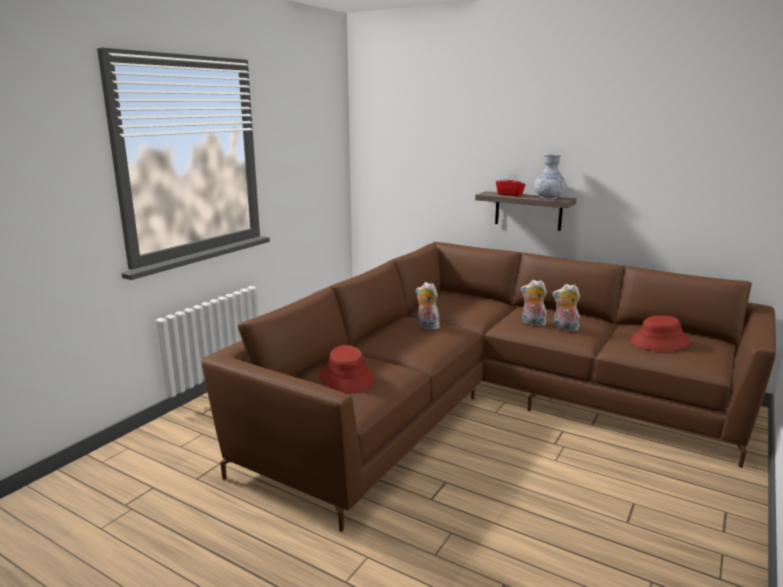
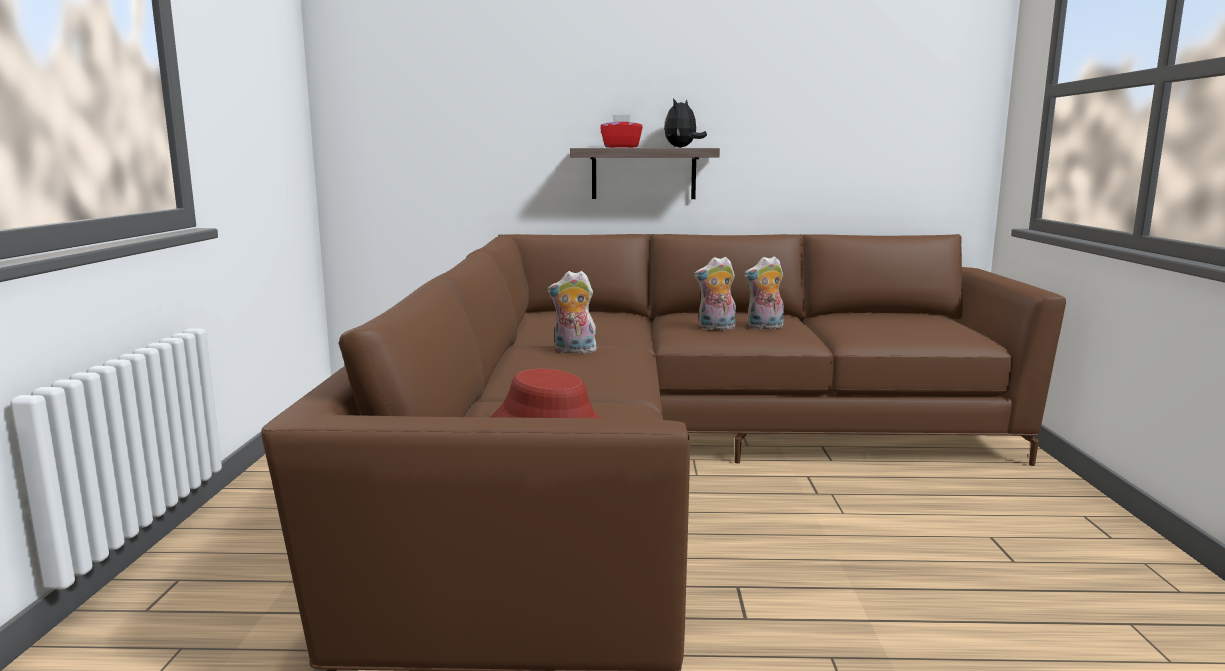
camera: 30 degrees left, 5 degrees down
(549, 198) = (682, 147): vase -> plush toy
(659, 342) = (891, 324): red hat -> none

